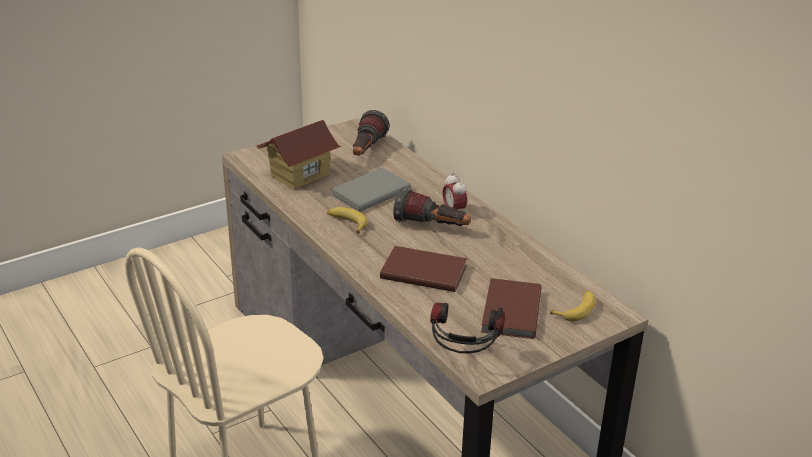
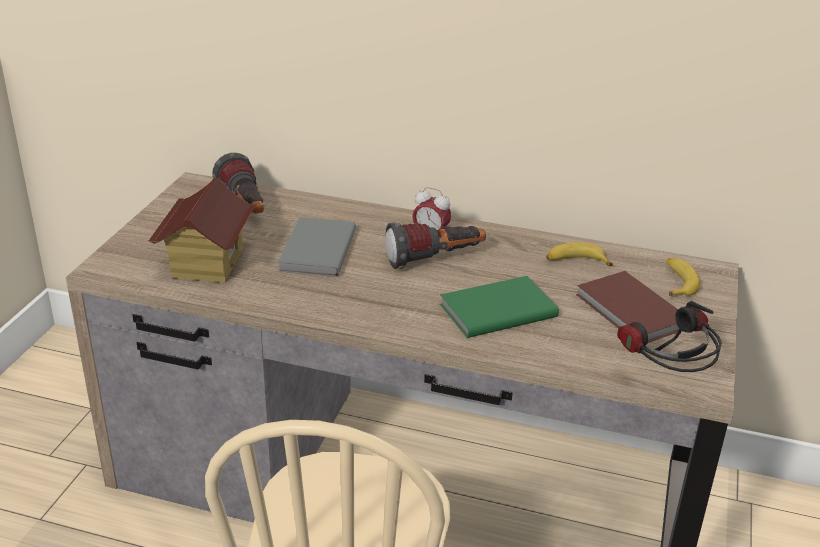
camera: 40 degrees left, 0 degrees up
(346, 223) = (342, 294): banana -> banana (576, 261)
(423, 271) = (495, 309): brown book -> green book

